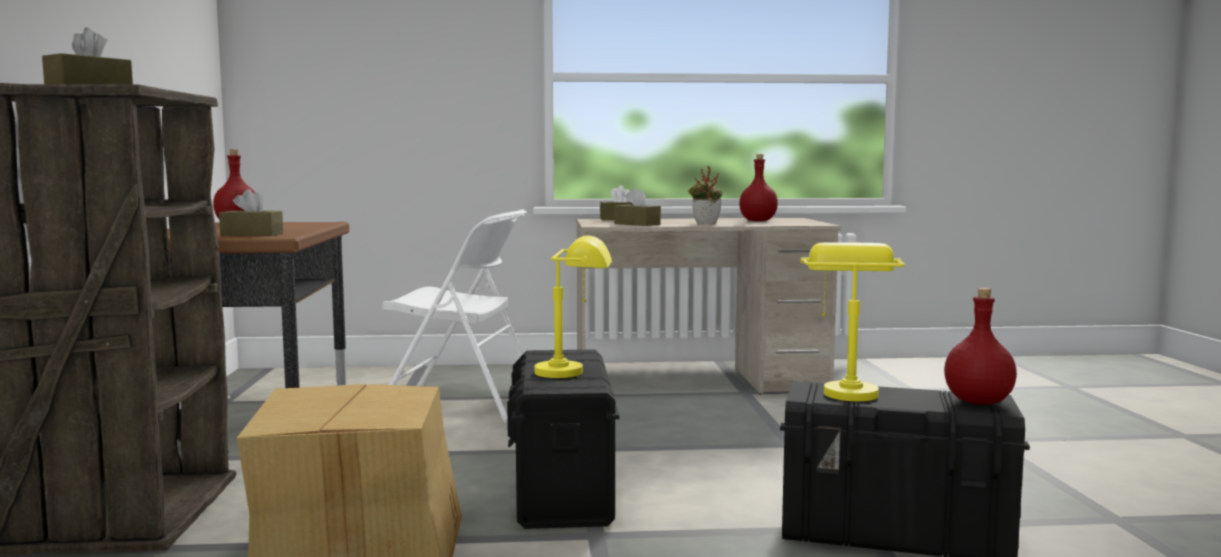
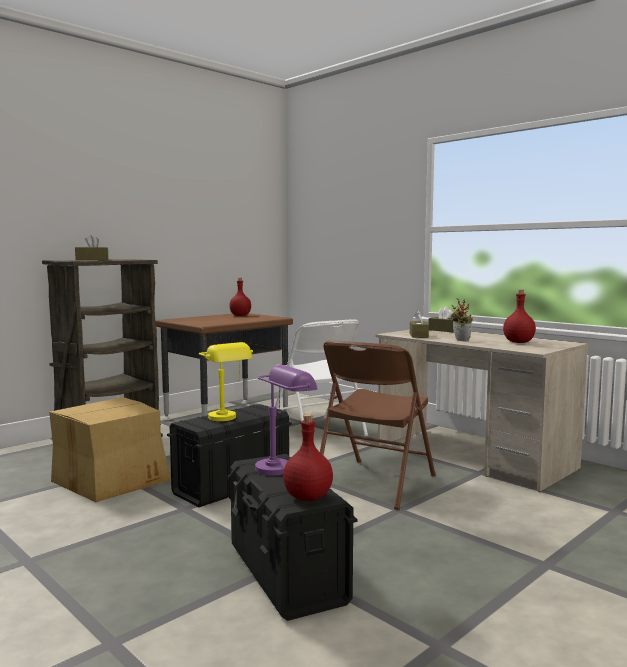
camera: 50 degrees right, 0 degrees up
(252, 234) = (202, 322): brown tissue box -> none
(697, 431) = (375, 483): none -> brown chair
(846, 389) = (283, 466): yellow table lamp -> purple table lamp

